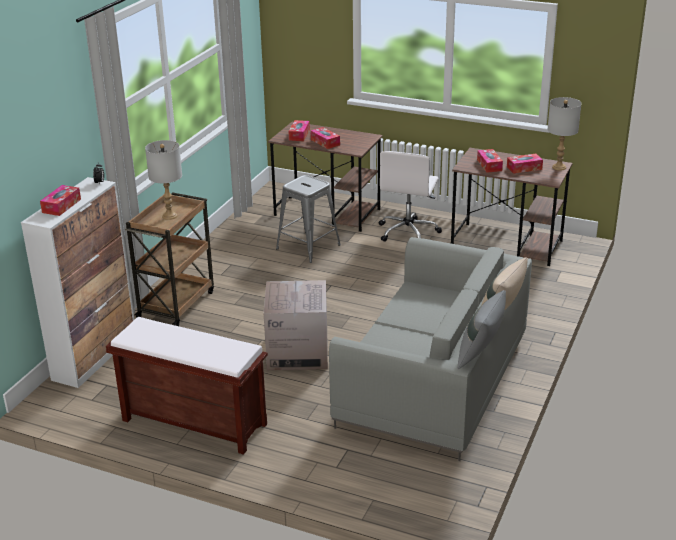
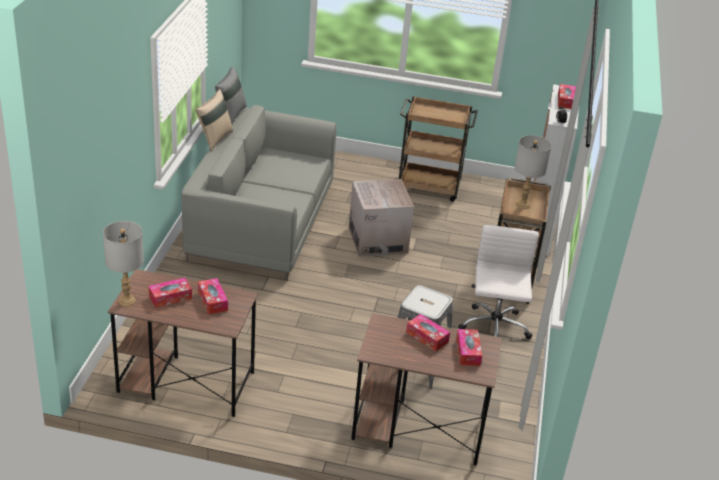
camera: 165 degrees right, 5 degrees up
(192, 422) = (429, 187): brown bench -> brown cart
(408, 232) = (307, 397): white office chair -> white office chair (494, 328)

